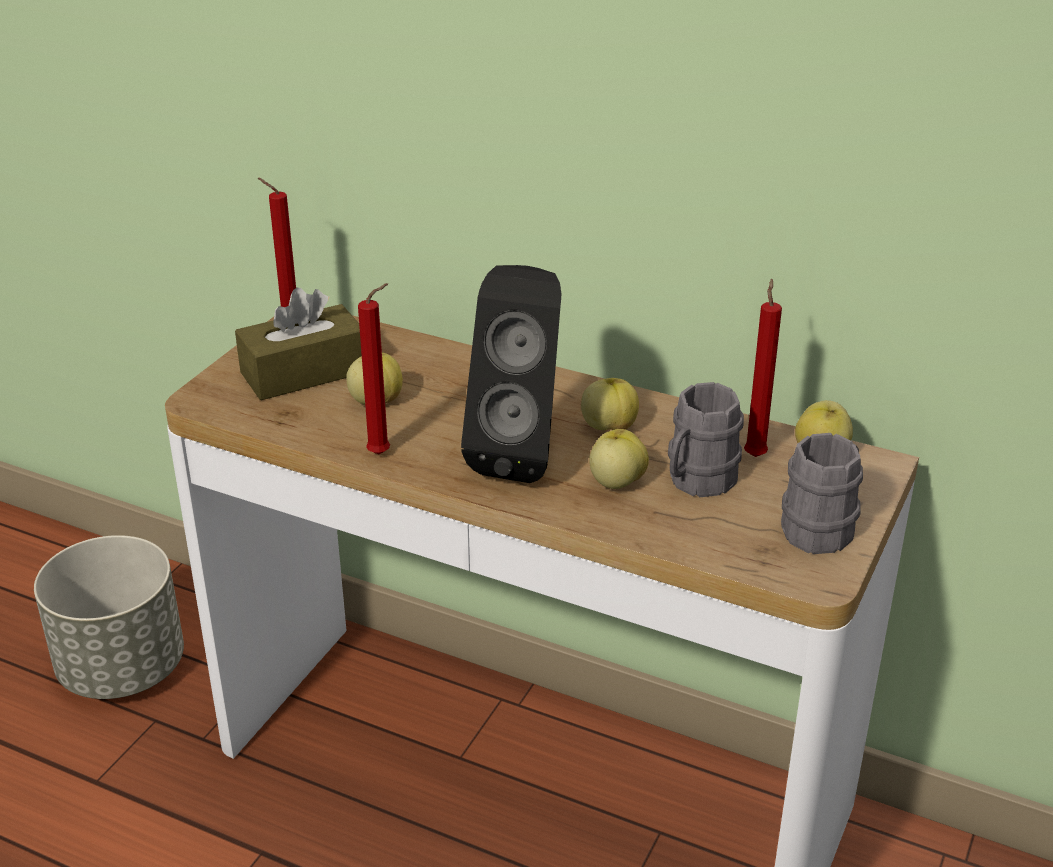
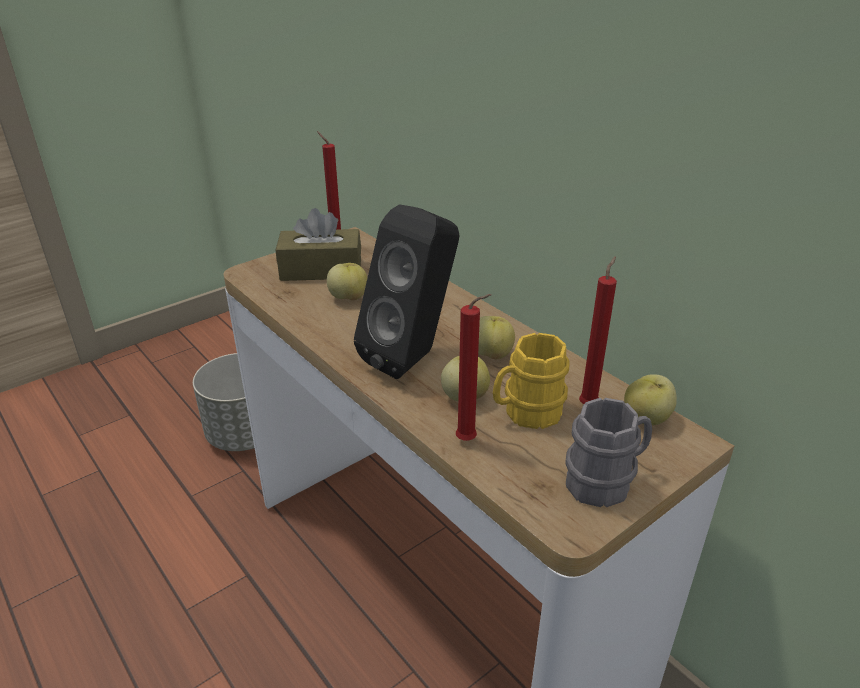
camera: 25 degrees right, 0 degrees up
(382, 454) = (322, 333): red candle -> red candle (469, 441)
(696, 481) = (526, 412): grey mug -> yellow mug

